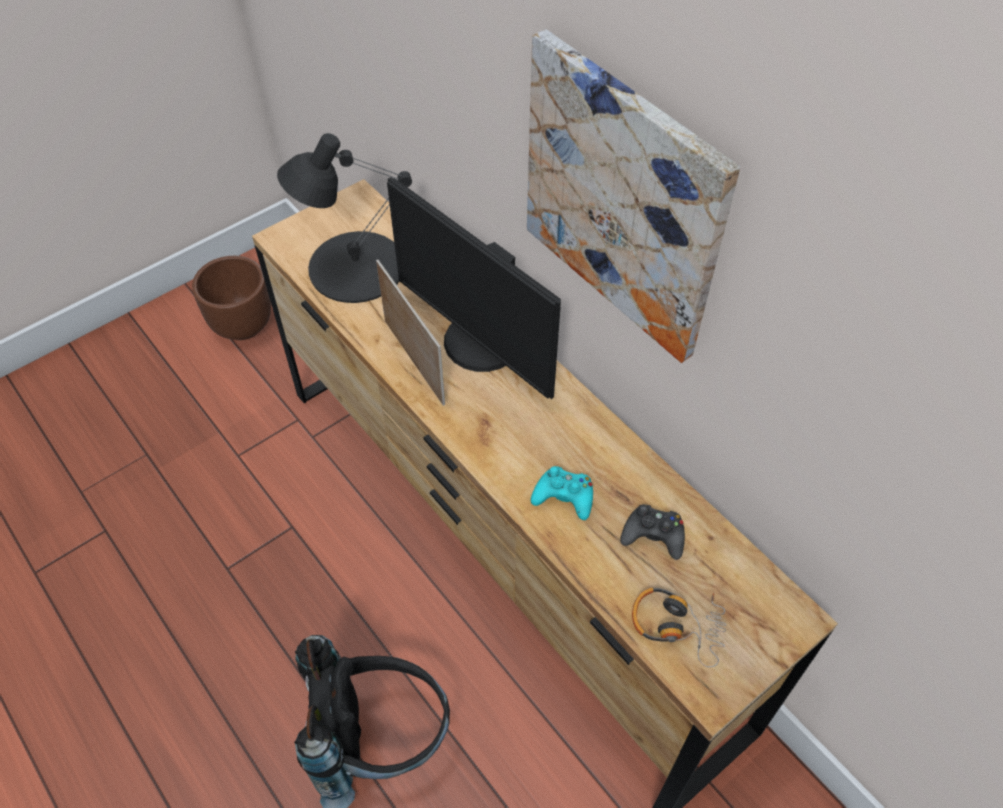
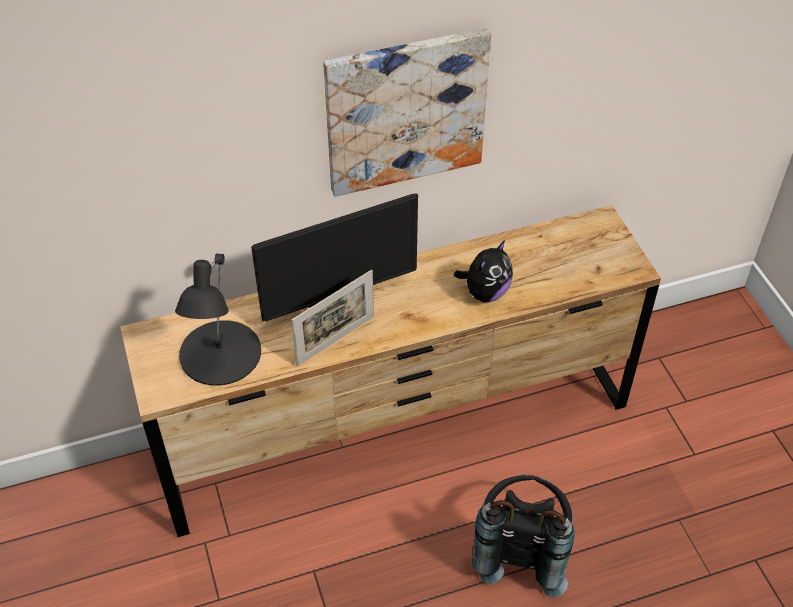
camera: 70 degrees left, 5 degrees down
(243, 327) = (69, 566): brown planter -> none
(414, 361) = (335, 340): picture frame -> picture frame turned 150 degrees clockwise
(564, 496) = (485, 292): turquoise game controller -> plush toy
(653, 535) = (529, 260): black game controller -> none
(677, 625) = (592, 269): headphones -> none

